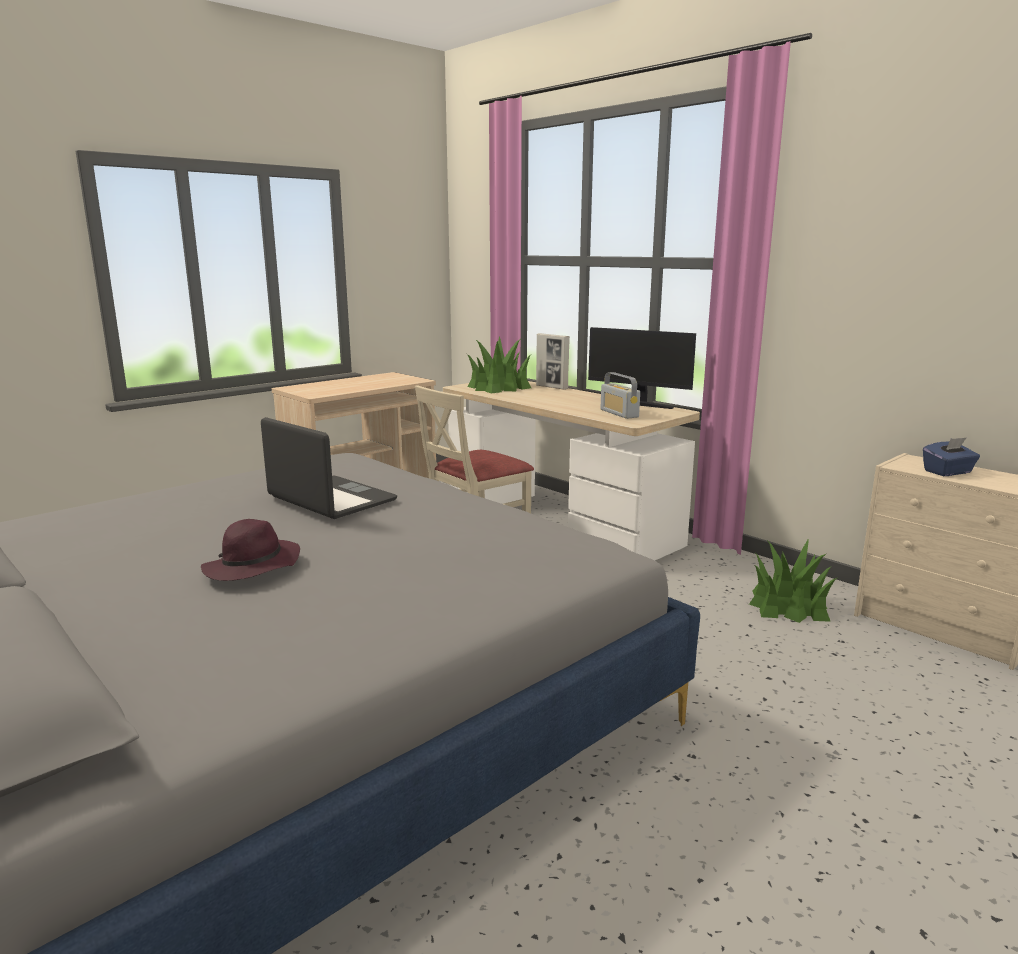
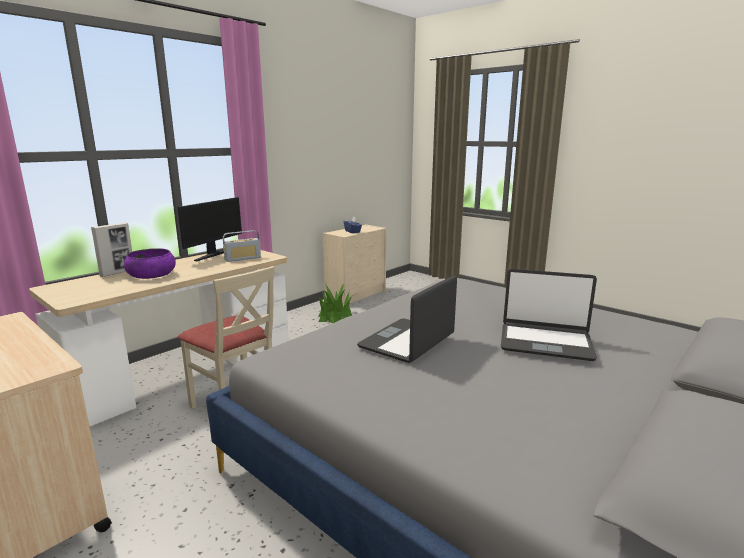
camera: 95 degrees left, 0 degrees up
(252, 567) = (545, 342): purple hat -> laptop
(498, 387) = (95, 288): potted plant -> none
(542, 394) = (151, 275): none -> purple bowl

